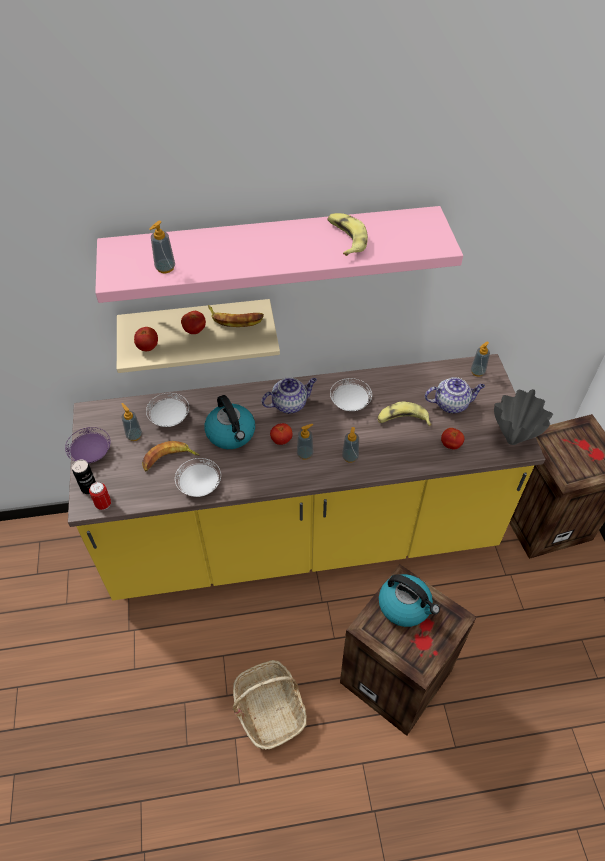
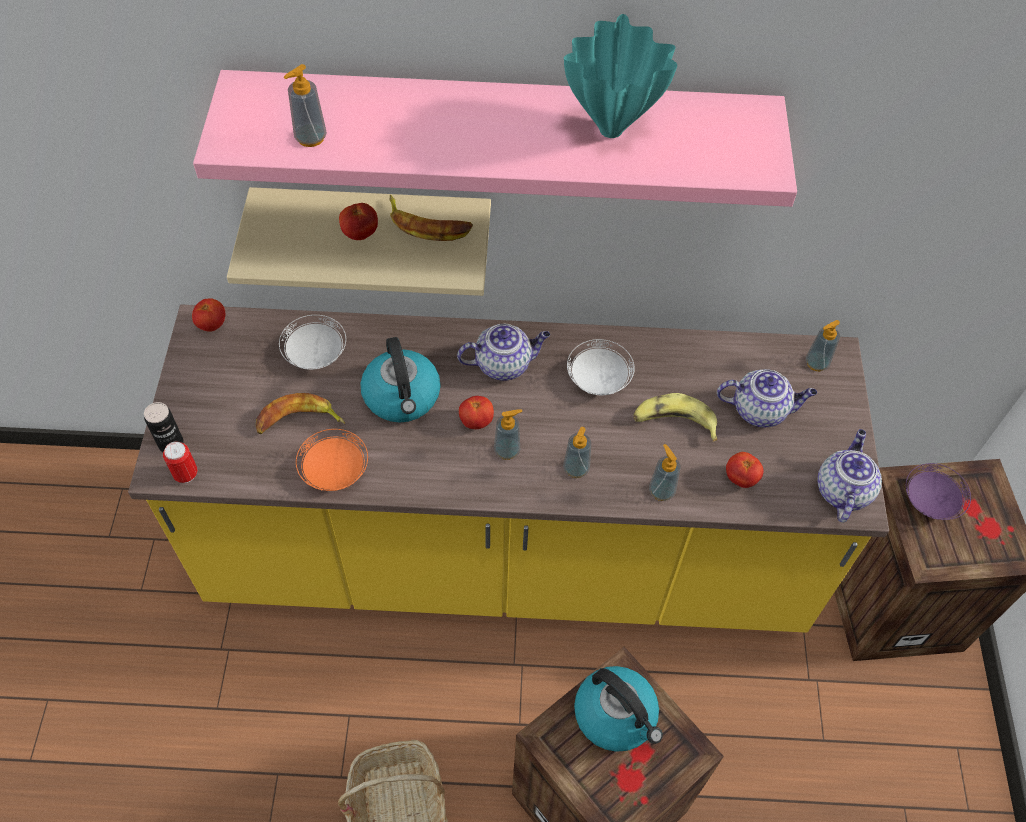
camera: 10 degrees right, 5 degrees up
(91, 453) = (186, 389): purple plate -> purple plate (930, 500)
(134, 435) = (256, 373): soap dispenser -> soap dispenser (661, 491)
(148, 347) = (282, 249): tomato -> tomato (212, 324)
(199, 485) = (334, 470): white plate -> orange plate
(345, 238) = (610, 131): banana -> turquoise vase
(512, 441) = (842, 490): grey vase -> teapot

